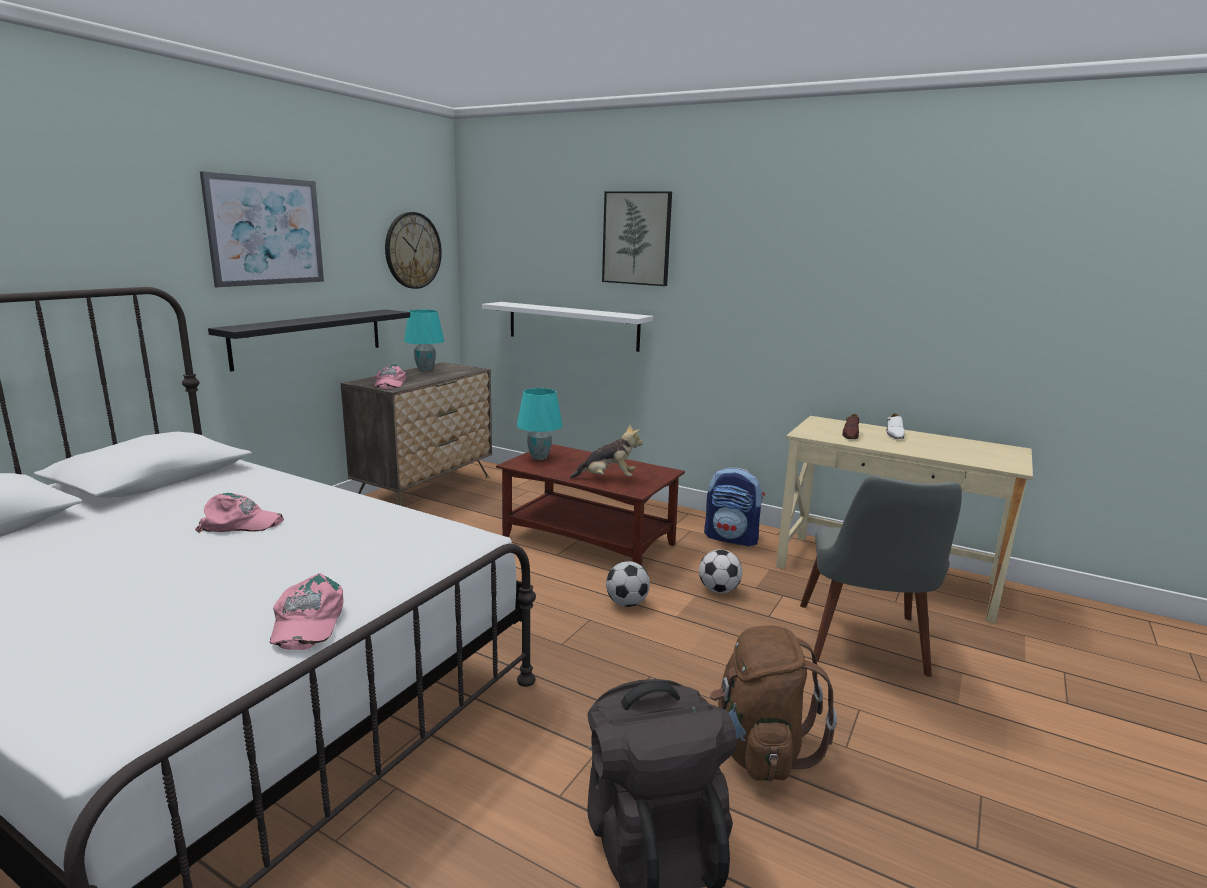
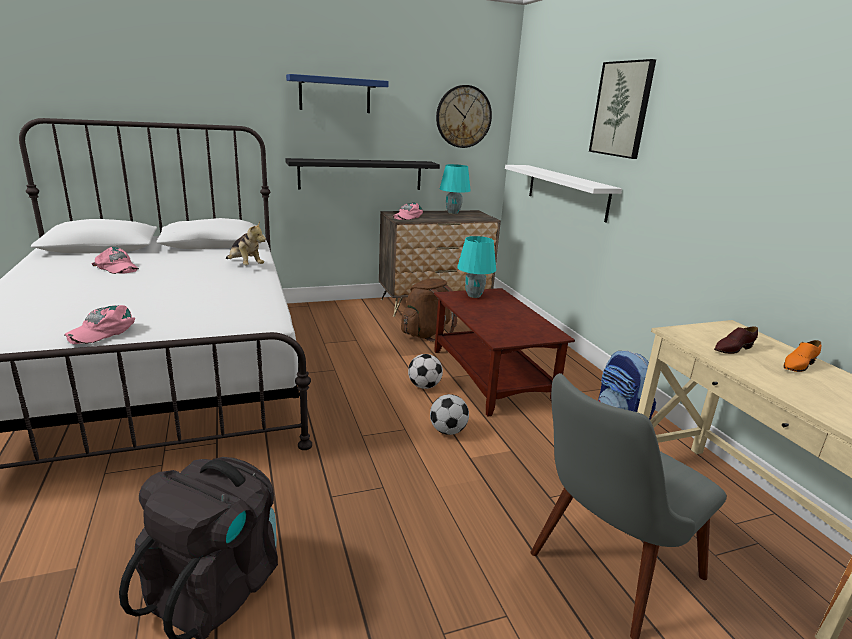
camera: 40 degrees right, 5 degrees up
(240, 523) = (192, 275): pink cap -> pink cap (116, 267)
(266, 231) = (335, 94): picture -> blue shelf
(607, 479) = (494, 325): plush toy -> plush toy (245, 266)
(718, 590) = (538, 456): football -> football (424, 386)
(760, 750) = (373, 585): brown backpack -> brown backpack (426, 334)
(894, 435) = (798, 365): white shoe -> orange shoe

